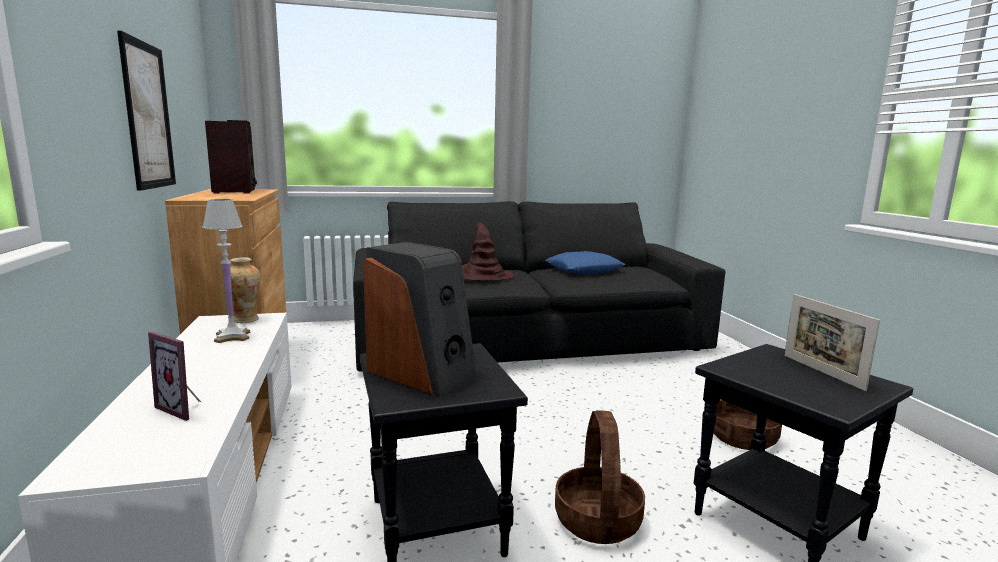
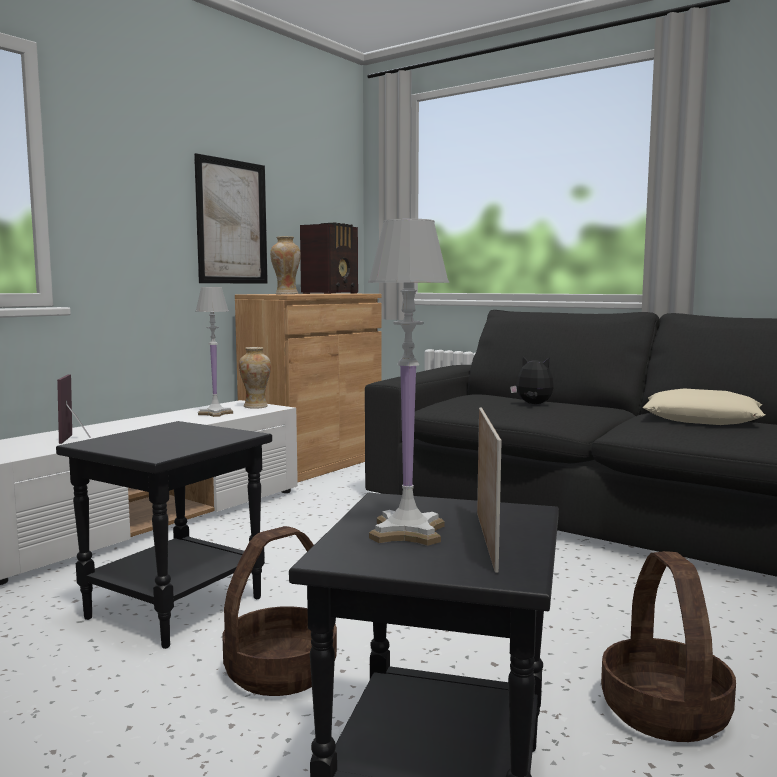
camera: 50 degrees right, 5 degrees down
(235, 198) = (286, 294): none -> vase
(422, 374) = (156, 437): speaker -> none
(482, 275) = (533, 404): brown hat -> plush toy
(584, 270) = (702, 419): blue pillow -> beige pillow
(795, 381) = (407, 531): none -> white table lamp
(822, 372) = (486, 540): picture frame -> picture frame turned 150 degrees clockwise

